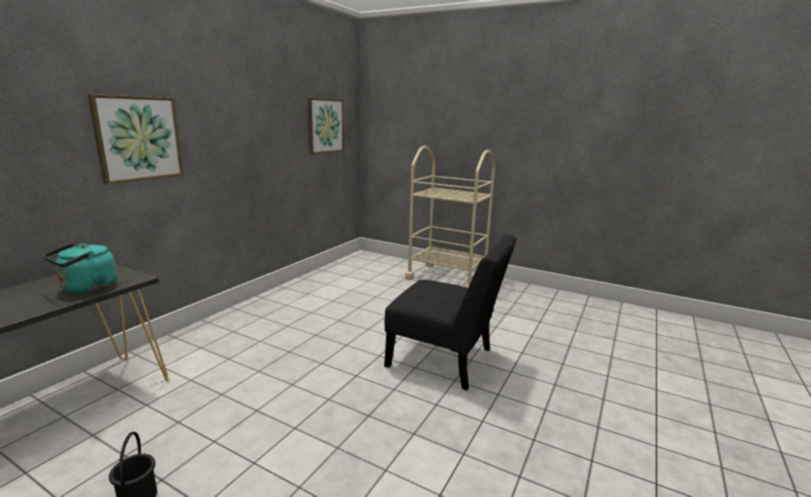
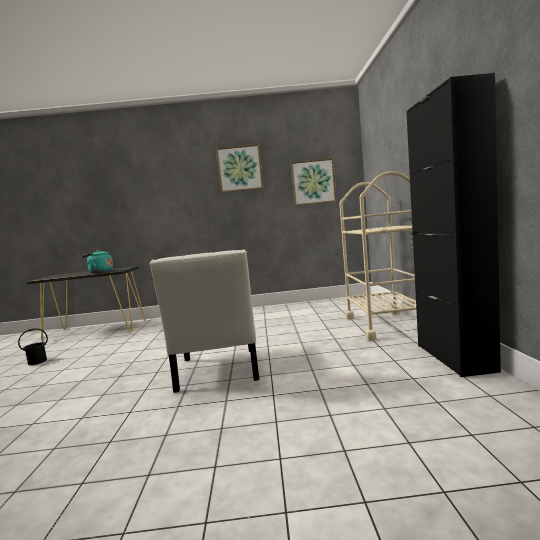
camera: 60 degrees right, 10 degrees down
(138, 138) = (158, 202): picture -> picture (240, 169)
(445, 360) = (217, 372): black chair -> white chair
(532, 290) = (454, 357): none -> black cabinet

